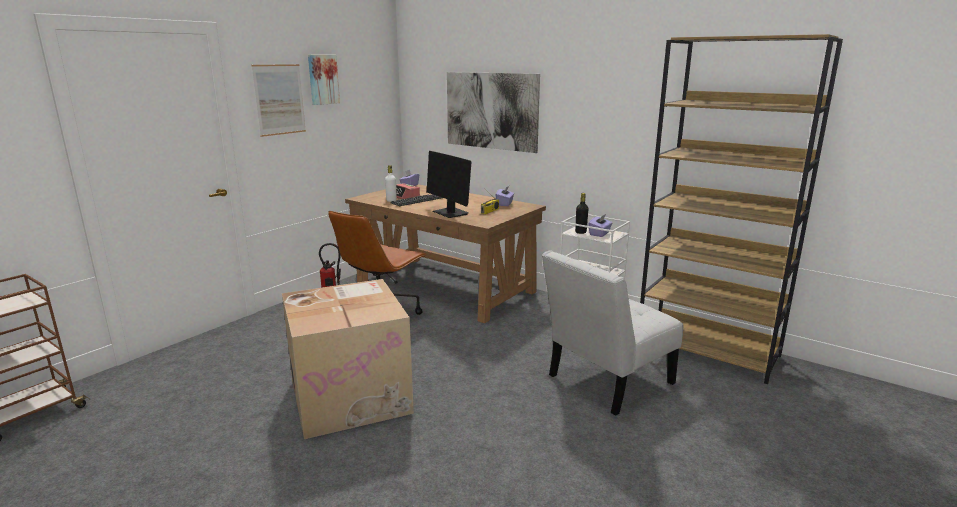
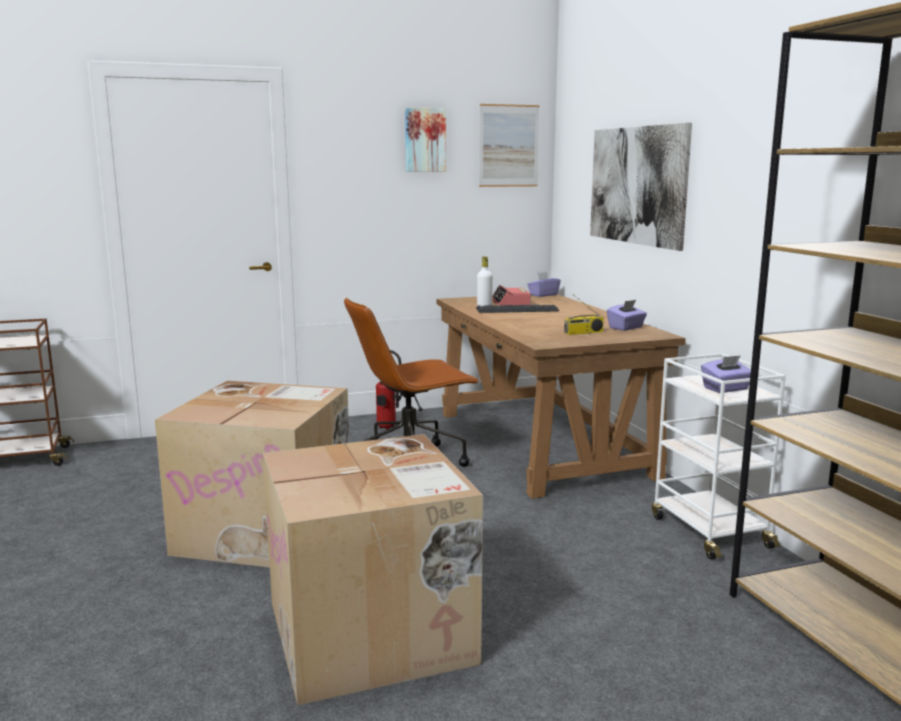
camera: 35 degrees right, 5 degrees down
(279, 99) = (358, 162): picture -> picture (508, 146)
(450, 213) = (525, 327): monitor -> none
(507, 432) = (373, 633): none -> cardboard box
(580, 232) = (697, 382): black bottle -> none
(605, 382) = (601, 626): white chair -> none

